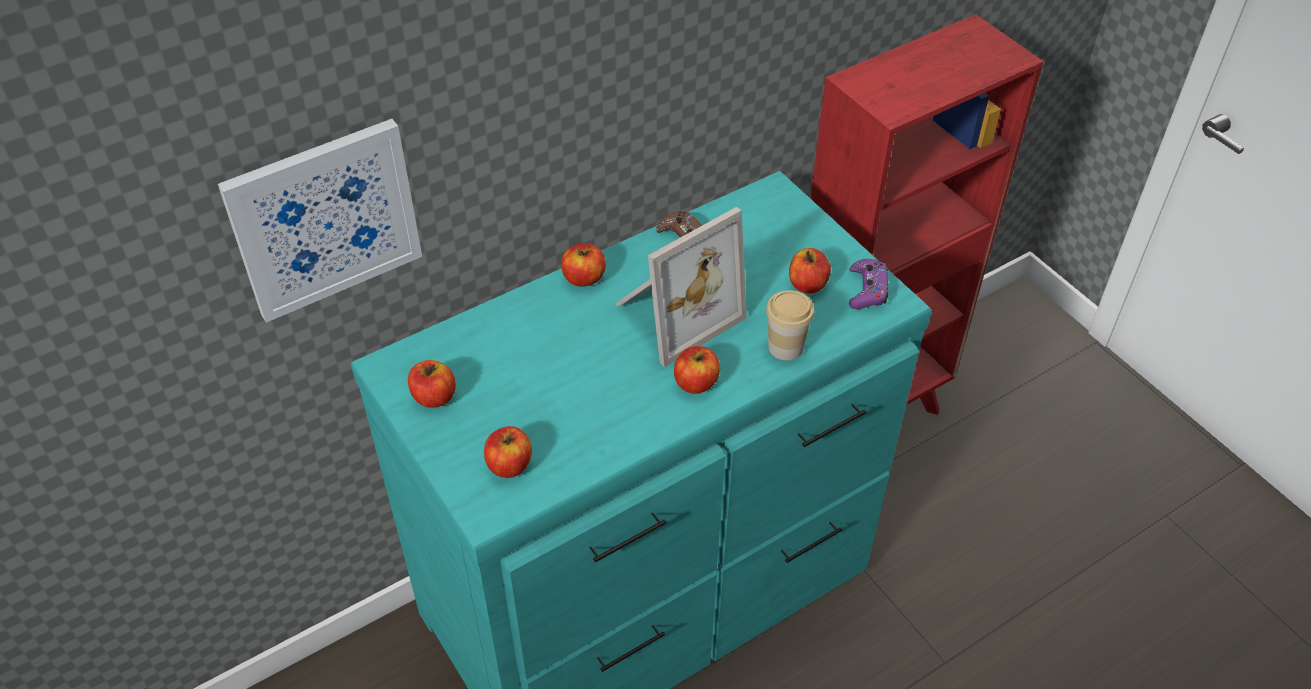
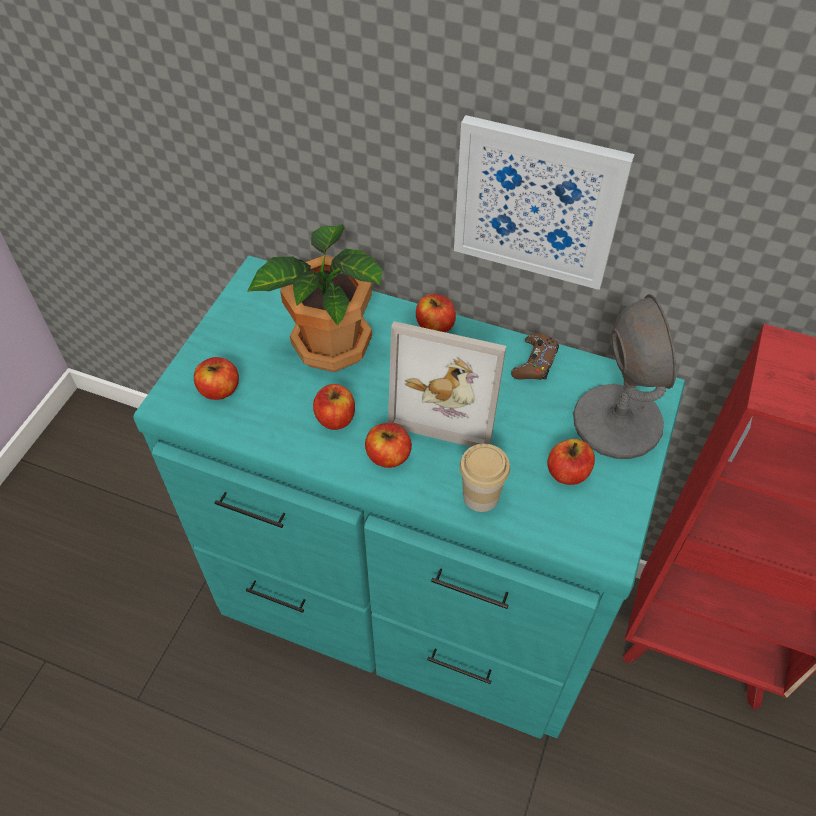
camera: 55 degrees right, 5 degrees up
(324, 219) = (244, 129): picture -> picture (537, 203)
(434, 397) = (250, 313): apple -> apple (335, 418)
(532, 358) = (329, 344): none -> potted plant
(785, 229) = (617, 422): none -> grey table lamp
(867, 290) = (604, 521): purple game controller -> none

